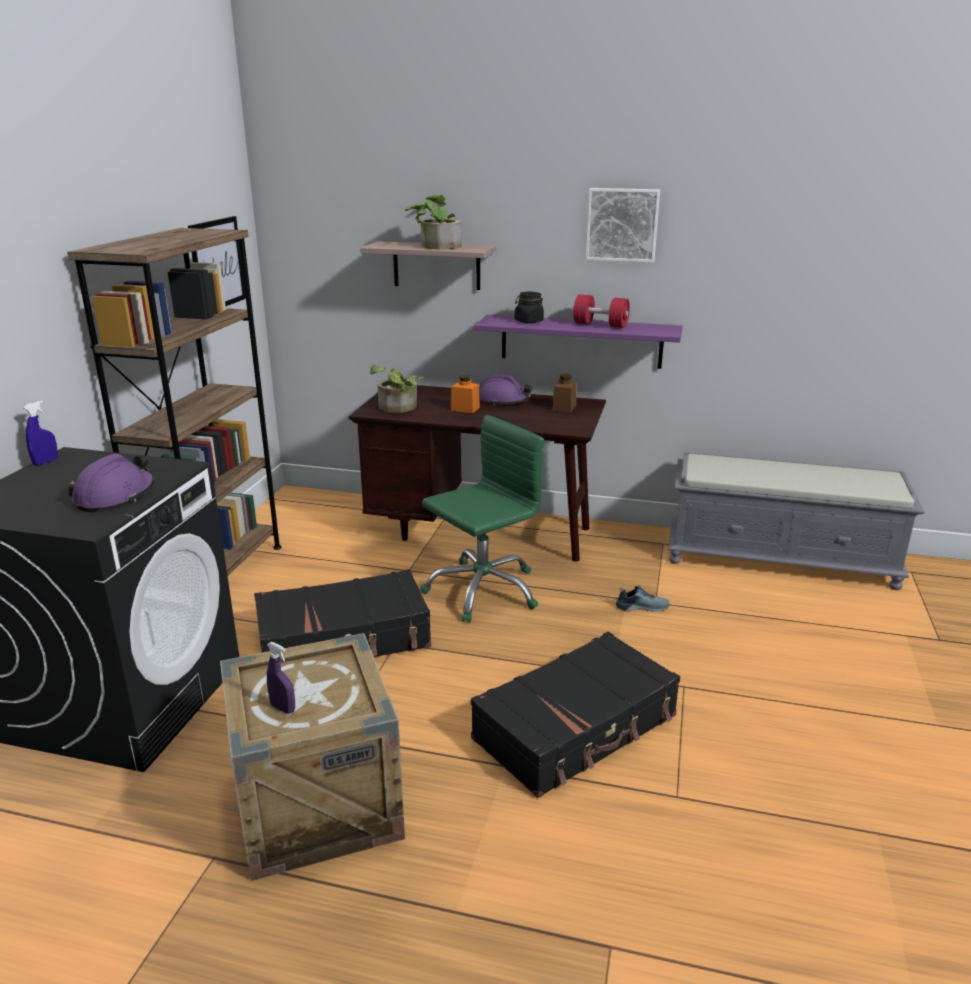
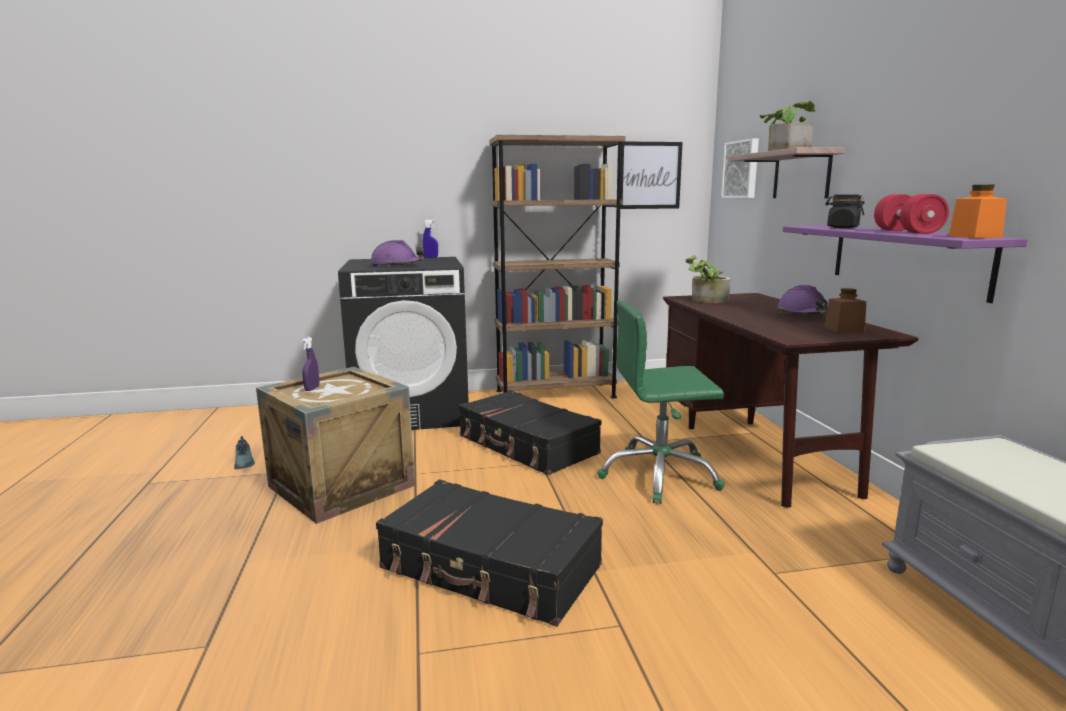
camera: 65 degrees right, 10 degrees down
(465, 409) = (752, 310): orange jar -> orange jar (974, 236)
(482, 590) = (659, 475): green office chair -> green office chair turned 150 degrees clockwise
(622, 224) = (966, 99): picture -> picture (742, 169)
(642, 606) = (752, 565): shoe -> shoe (245, 462)

